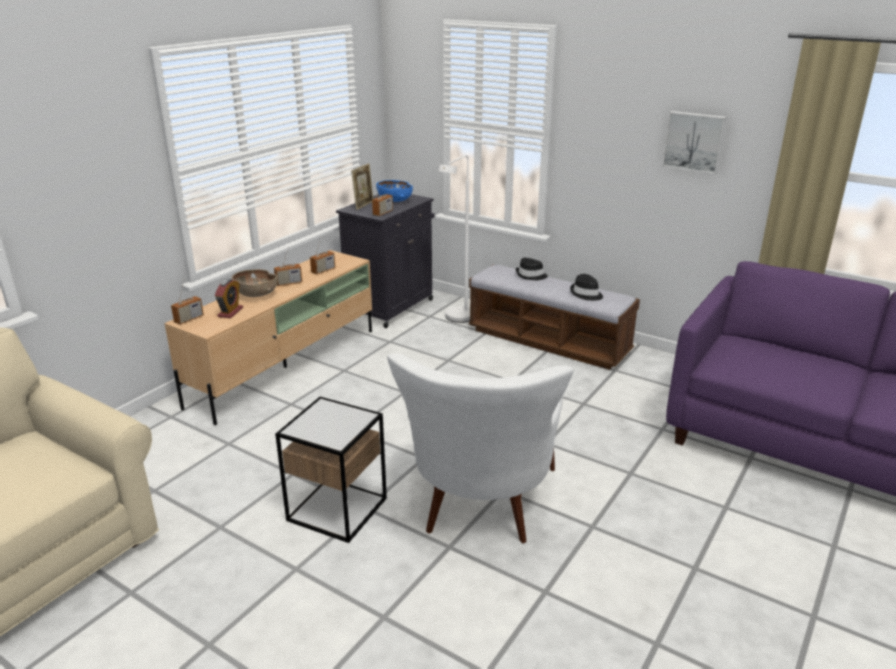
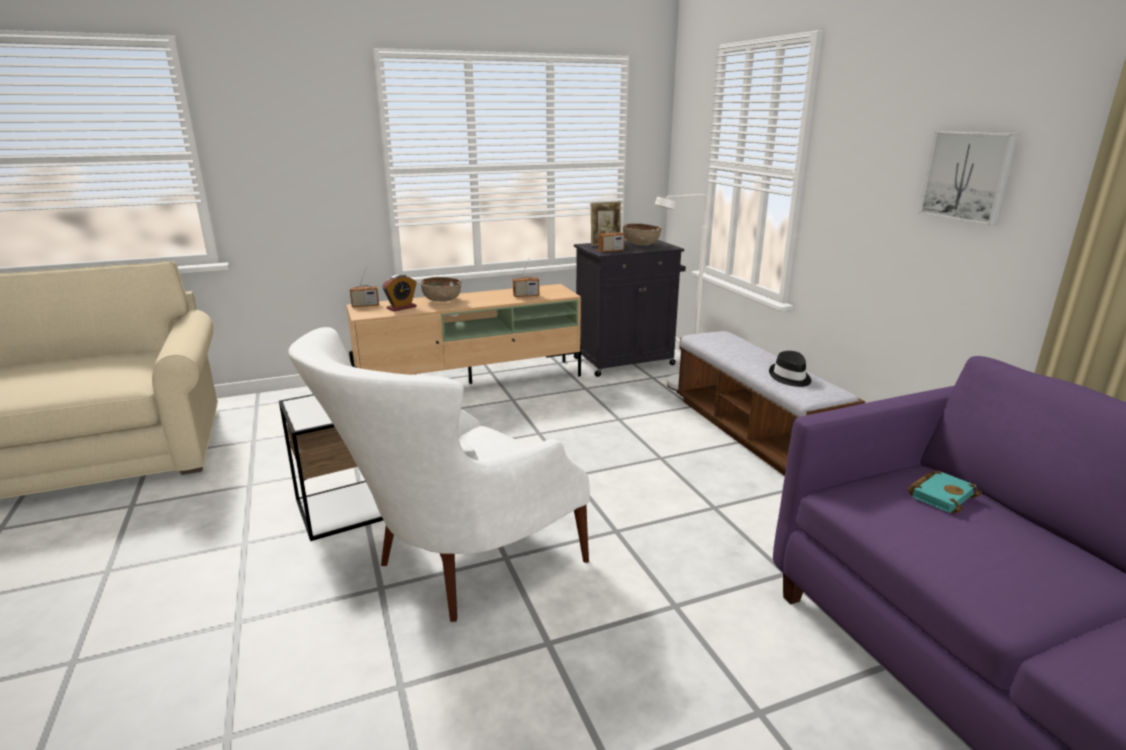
camera: 35 degrees right, 5 degrees down
(289, 283) = (482, 298): radio -> none
(394, 201) = (640, 245): blue bowl -> brown bowl
(531, 275) = (748, 347): black hat -> none
(756, 350) = (940, 494): none -> turquoise book

